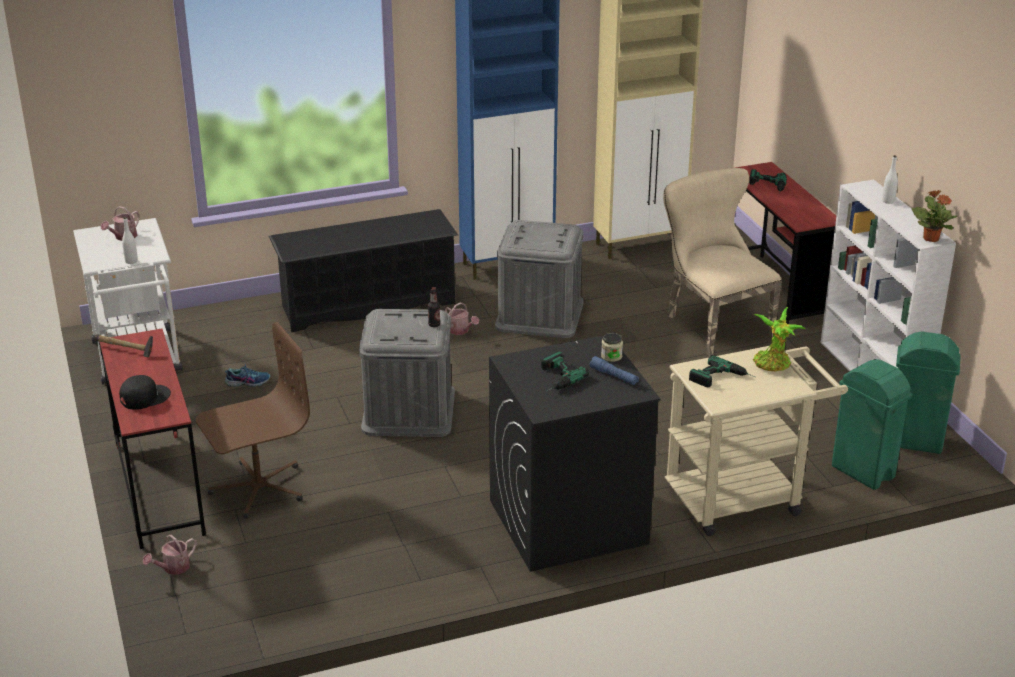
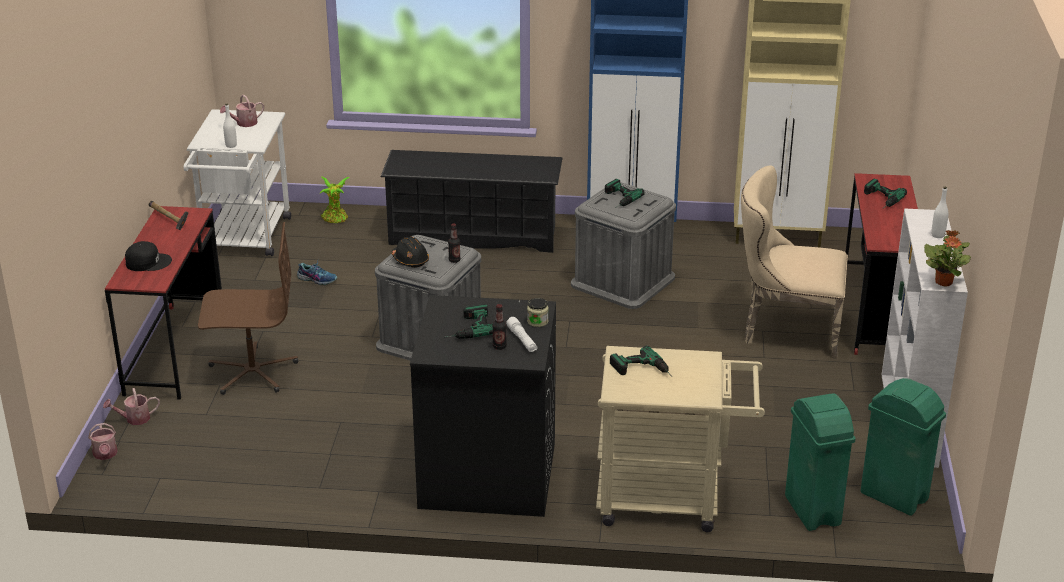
camera: 25 degrees right, 0 degrees up
(392, 334) = (410, 260): none -> black hard hat
(461, 331) = (537, 278): watering can -> watering can (105, 455)
(531, 235) = (617, 199): none -> power drill
(600, 387) = (499, 346): none -> bottle
(614, 376) = (522, 340): blue flashlight -> white flashlight
(713, 324) = (785, 330): beige chair -> beige chair turned 75 degrees counterclockwise
(773, 365) = (704, 370): potted plant -> potted plant (335, 219)

